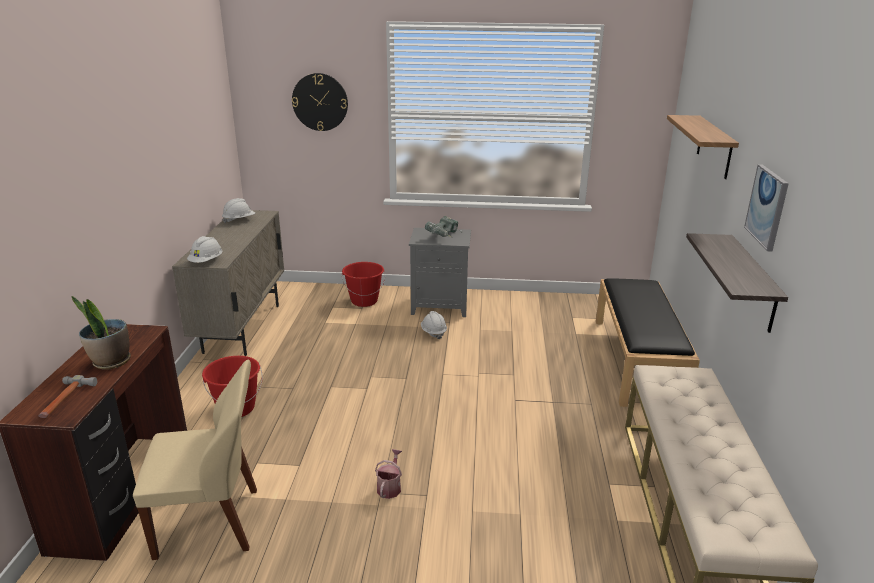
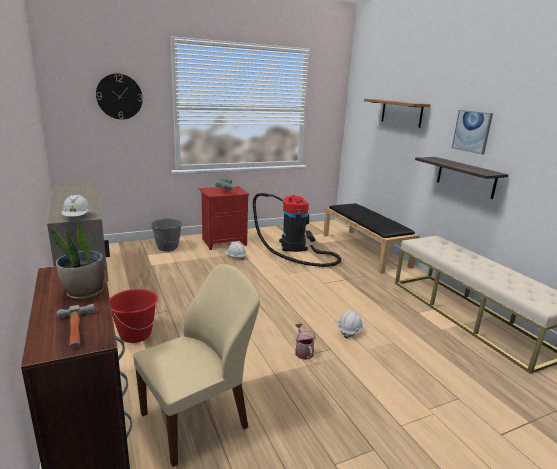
camera: 30 degrees left, 5 degrees down
(239, 220) = (68, 191): white hard hat -> white hard hat (349, 331)
(364, 301) = (167, 247): red bucket -> grey bucket
(441, 306) = (224, 242): grey nightstand -> red nightstand
(529, 334) = (294, 247): none -> vacuum cleaner

